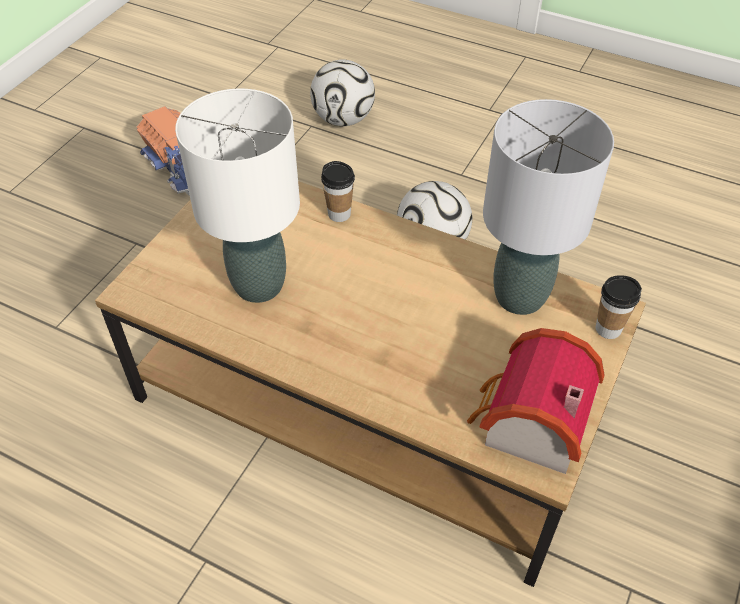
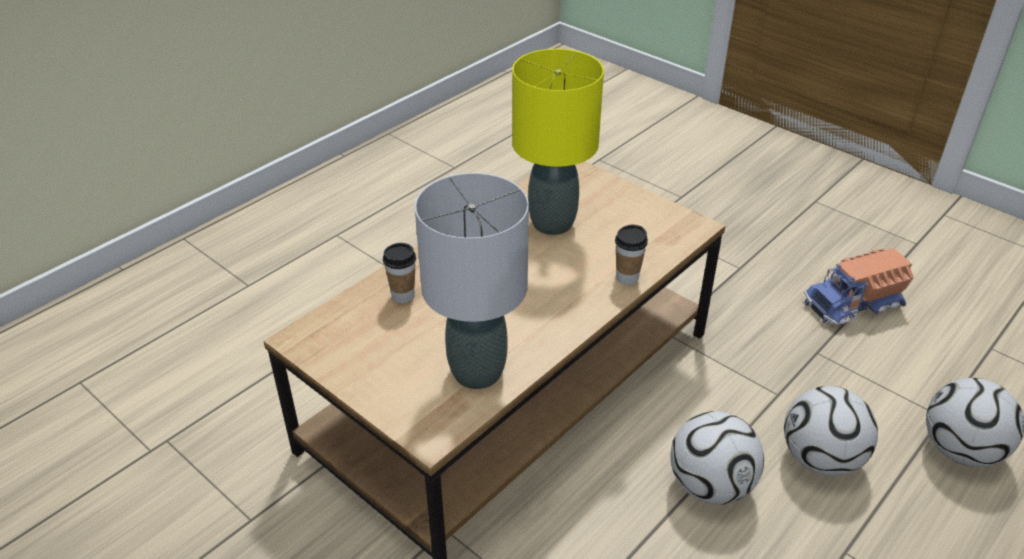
camera: 105 degrees right, 10 degrees down
(258, 285) = (552, 223): white table lamp -> yellow table lamp
(379, 186) = (821, 459): none -> football
(527, 426) = (340, 338): toy house -> none
(608, 329) = (410, 423): cup -> cup (403, 296)

